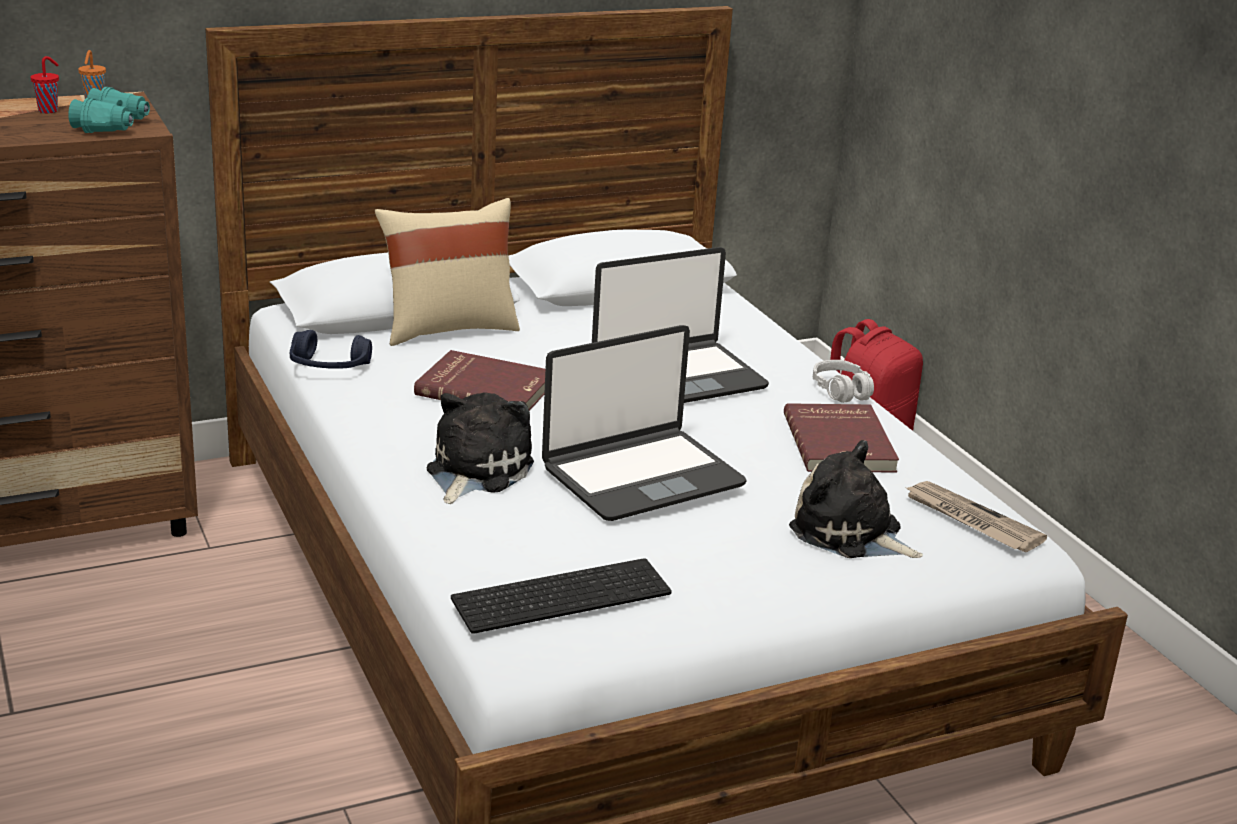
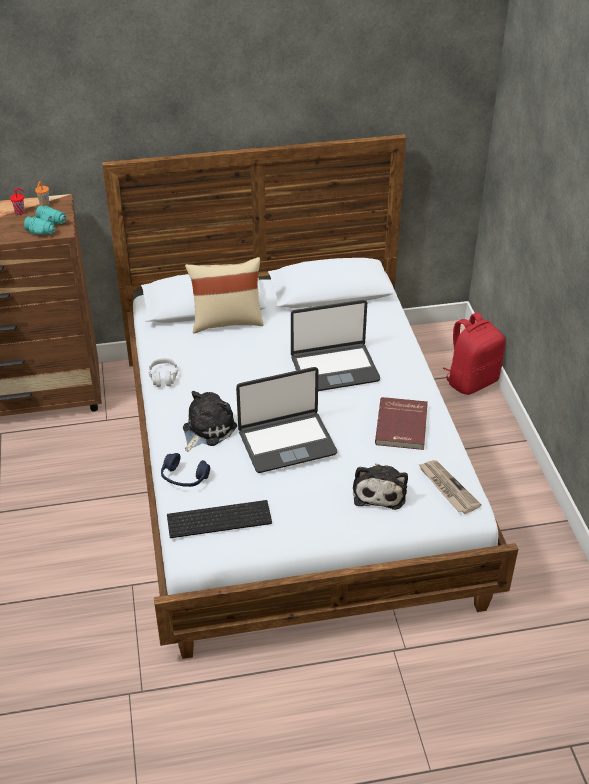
camera: 15 degrees right, 15 degrees up
(329, 367) = (157, 347): blue headphones -> blue headphones (184, 477)
(486, 388) = (231, 370): red book -> none
(841, 391) = (420, 386): grey headphones -> grey headphones (163, 377)
(850, 533) = (379, 491): plush toy -> plush toy turned 135 degrees counterclockwise

